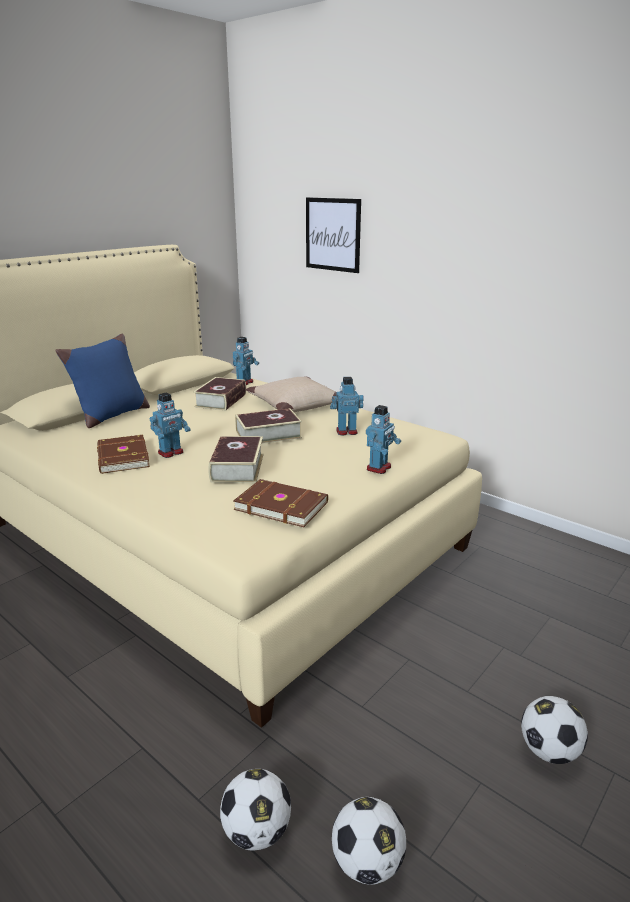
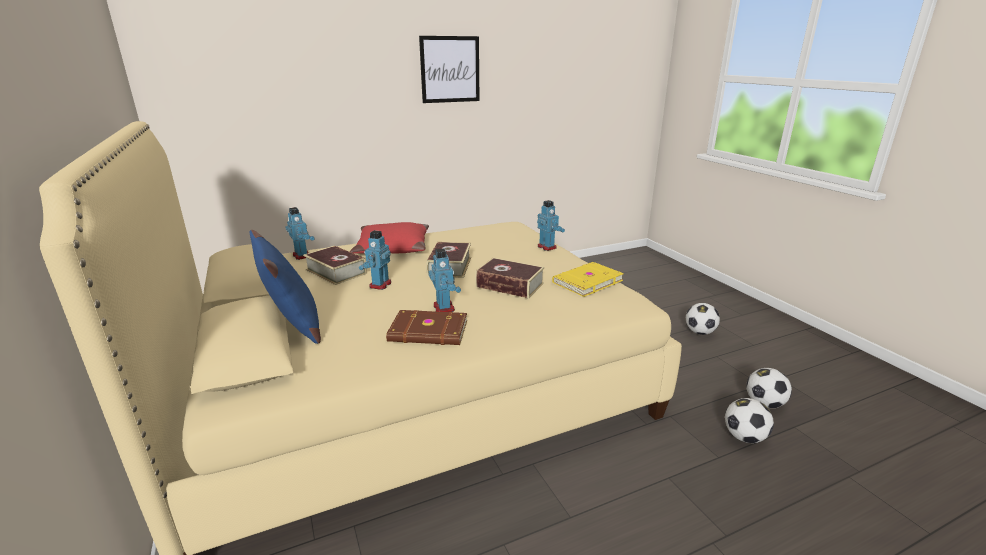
camera: 65 degrees left, 0 degrees up
(281, 505) = (586, 281): brown book -> yellow book
(294, 404) = (392, 248): beige pillow -> red pillow
(332, 234) = (302, 92): picture -> picture (450, 69)
(346, 431) = (473, 243): toy robot -> toy robot (379, 285)

